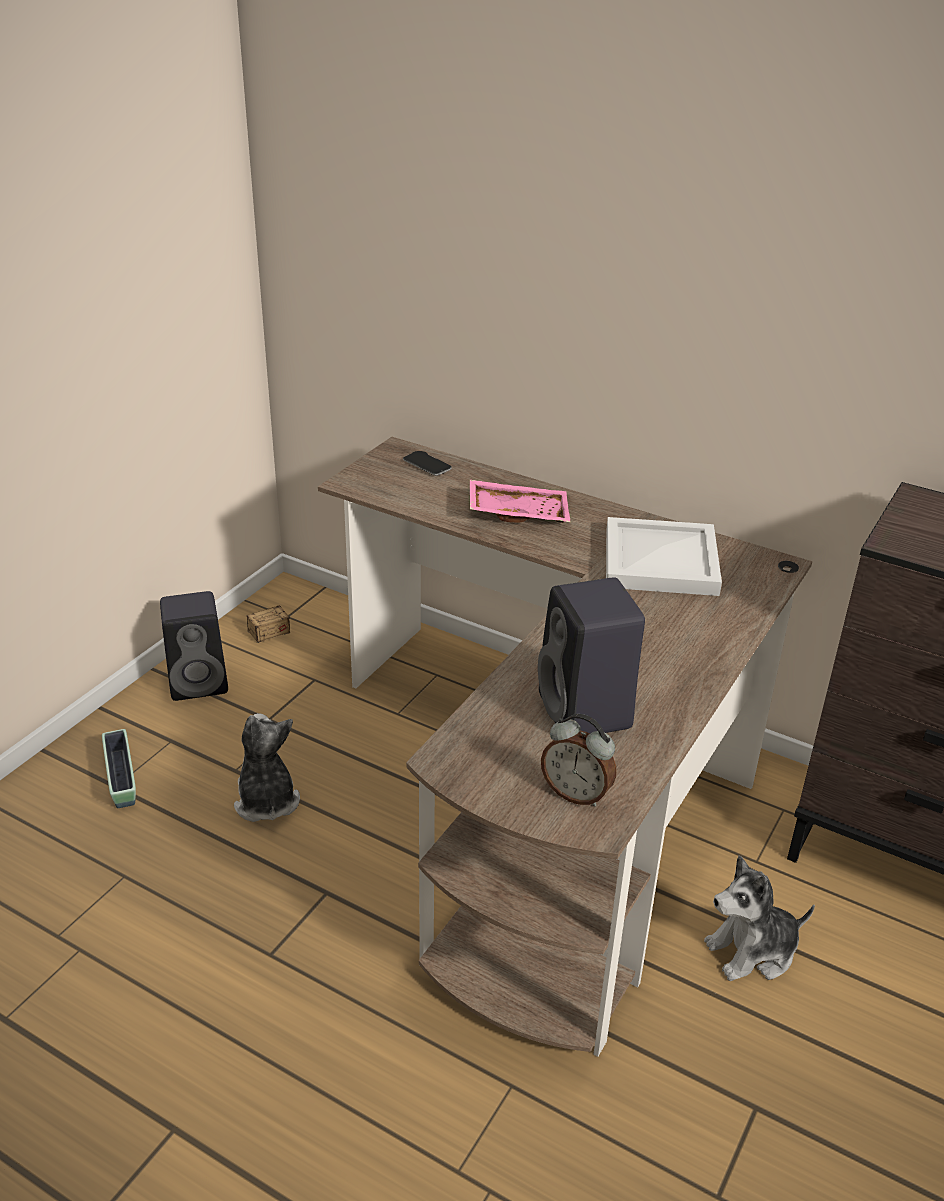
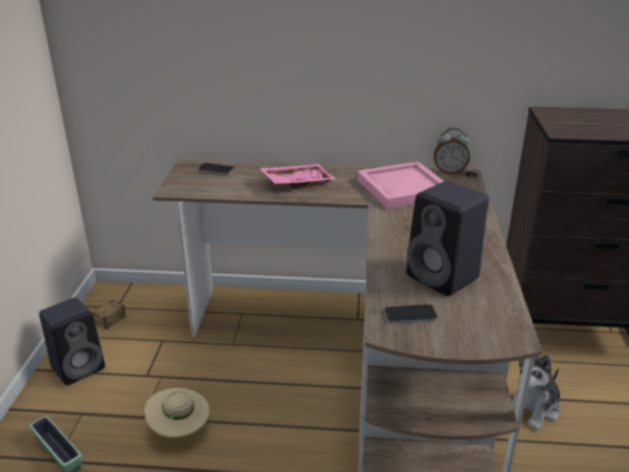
camera: 25 degrees left, 5 degrees down
(266, 801) = (180, 429): plush toy -> beige hat
(492, 748) = (410, 315): none -> phone
(576, 793) = (485, 324): alarm clock -> alarm clock (449, 172)
(658, 562) = (402, 189): white tray -> pink tray

